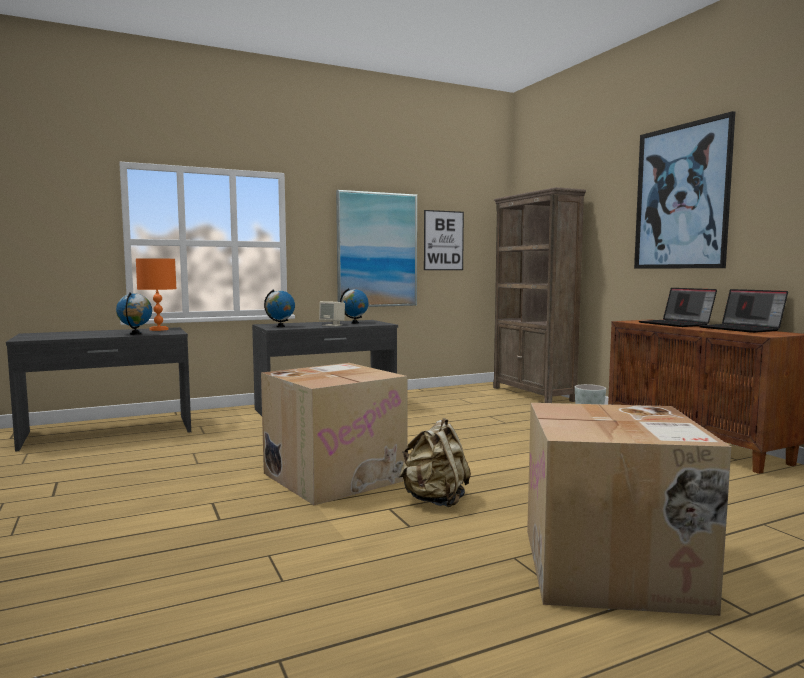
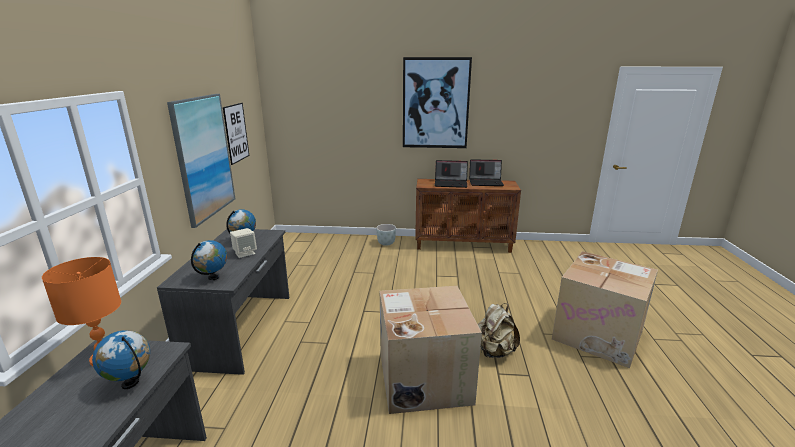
camera: 60 degrees left, 15 degrees up
(533, 394) = (324, 239): brown bookcase -> none

